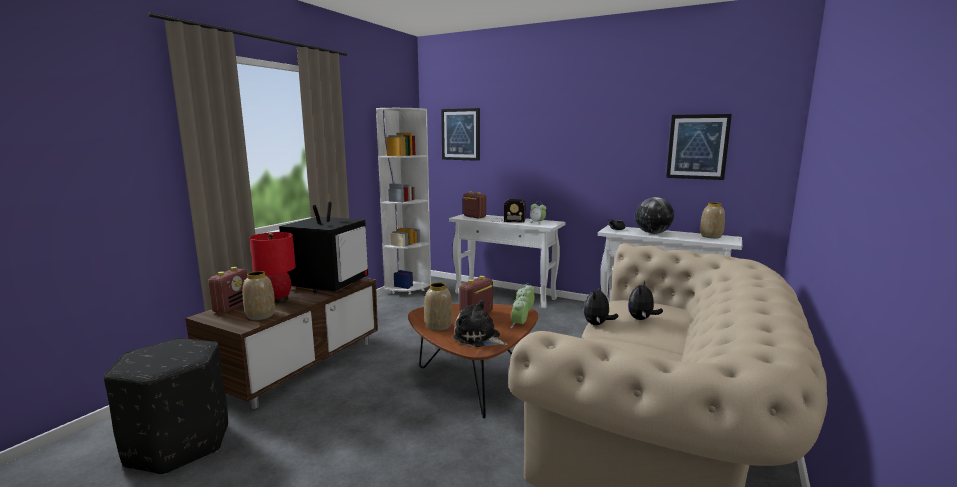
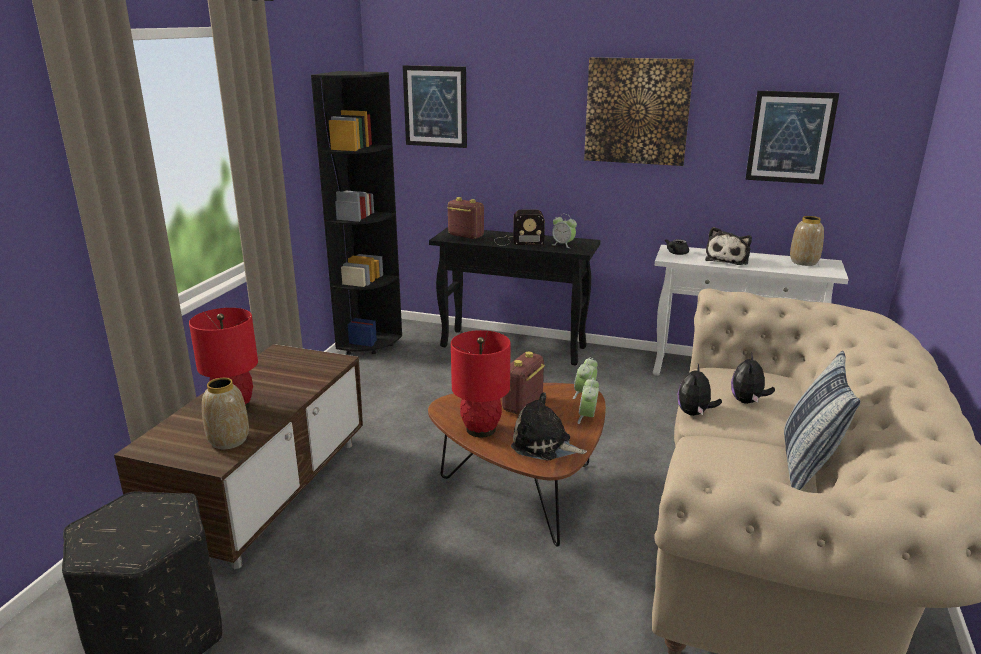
camera: 10 degrees left, 10 degrees up
(232, 307) = (174, 429): radio -> none
(329, 284) = (294, 371): television -> none
(408, 291) = (369, 348): white bookcase -> black bookcase
(438, 326) = (480, 429): vase -> red table lamp
(505, 296) = (514, 347): white console table -> black console table
(589, 132) = (637, 111): none -> picture
(652, 233) = (728, 259): globe -> plush toy
(674, 360) = (807, 464): none -> pillow

